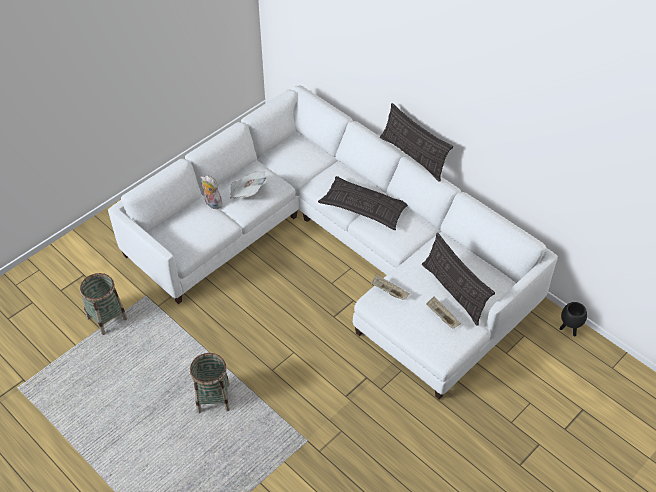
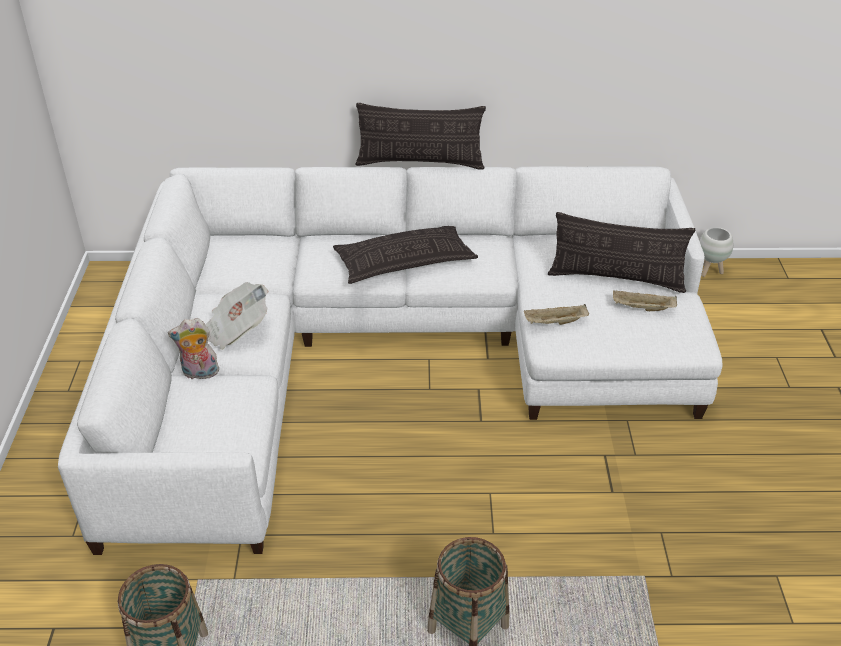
camera: 45 degrees left, 10 degrees down
(569, 329) = (709, 271): black planter -> white planter

